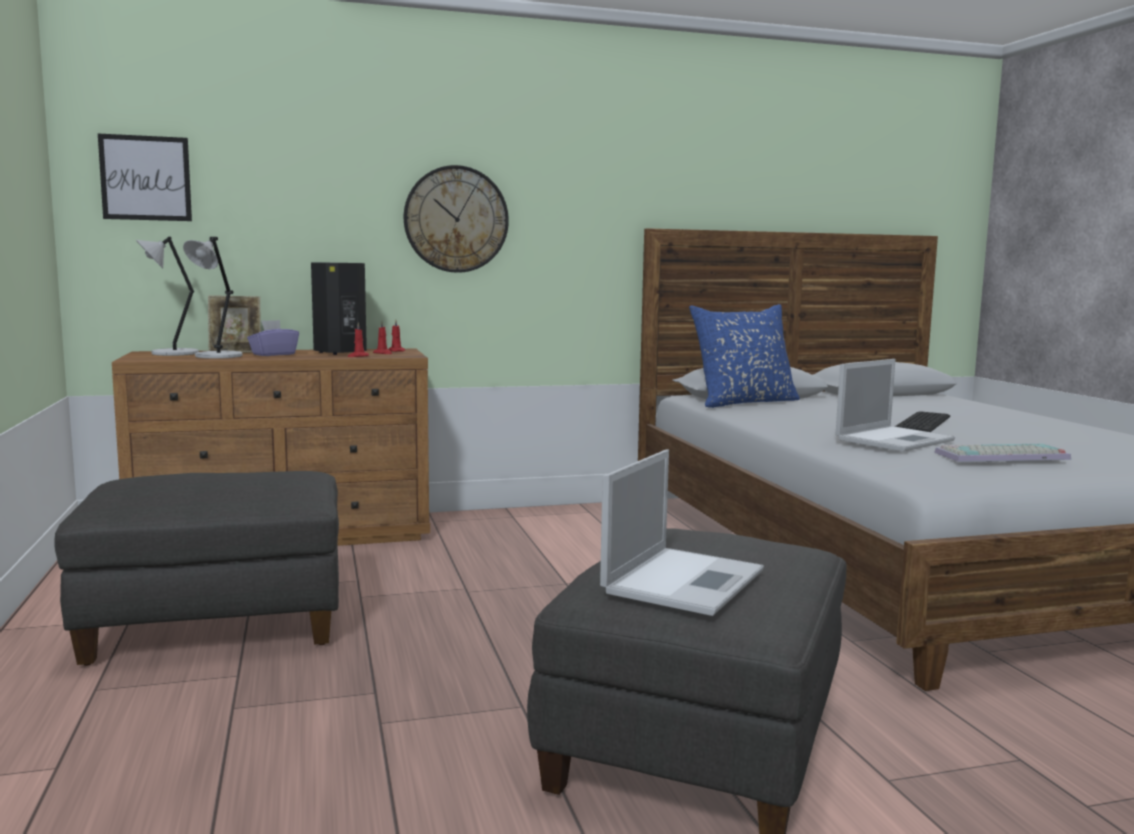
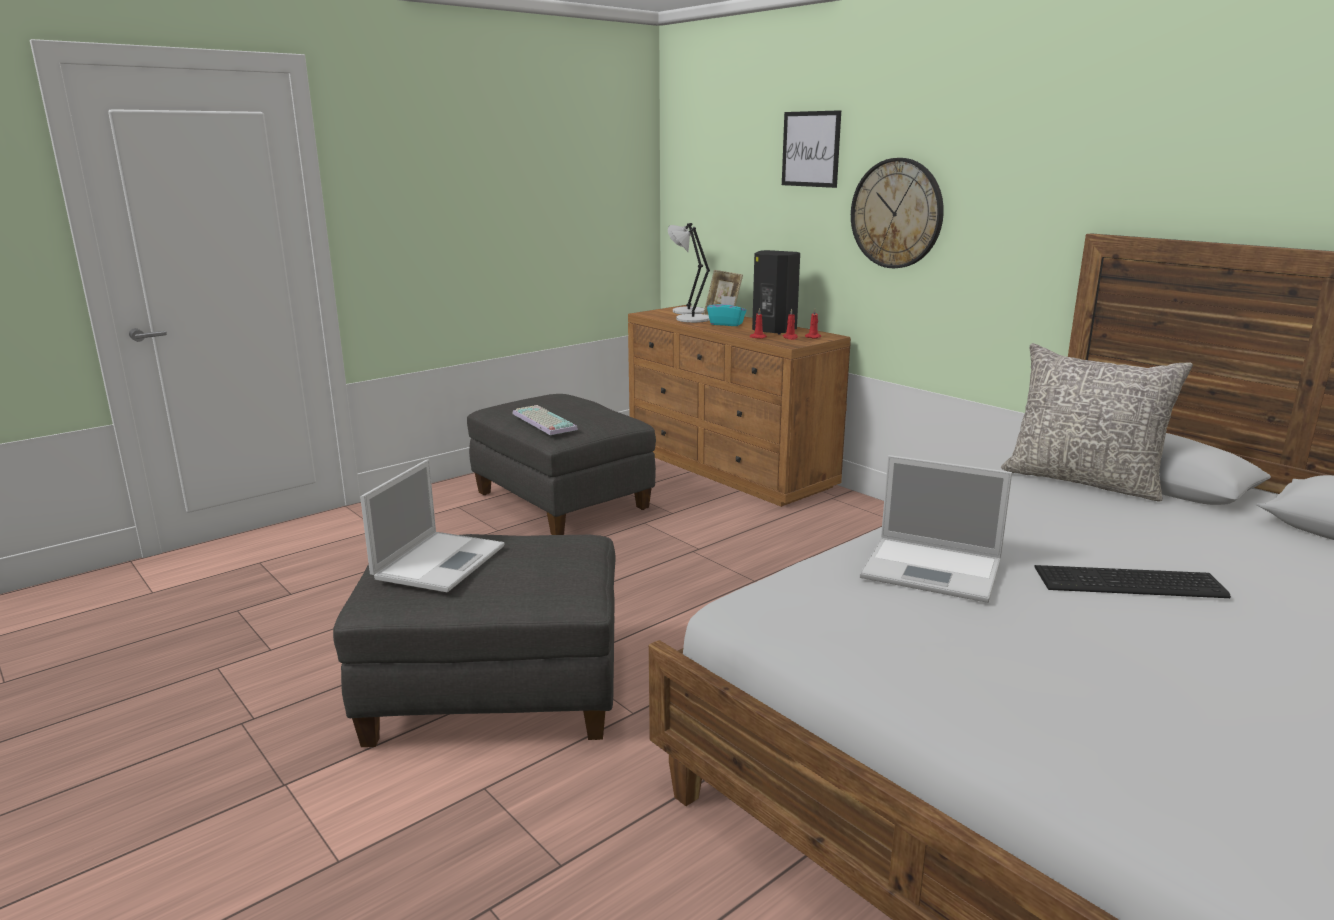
camera: 65 degrees right, 10 degrees up
(145, 178) = (700, 174): picture -> picture (811, 149)
(273, 354) = (726, 324): purple tissue box -> turquoise tissue box
(684, 580) = (440, 561): laptop -> laptop turned 75 degrees counterclockwise
(743, 402) = (1082, 480): blue pillow -> grey pillow
(1001, 456) = (917, 635): keyboard -> keyboard (542, 421)

